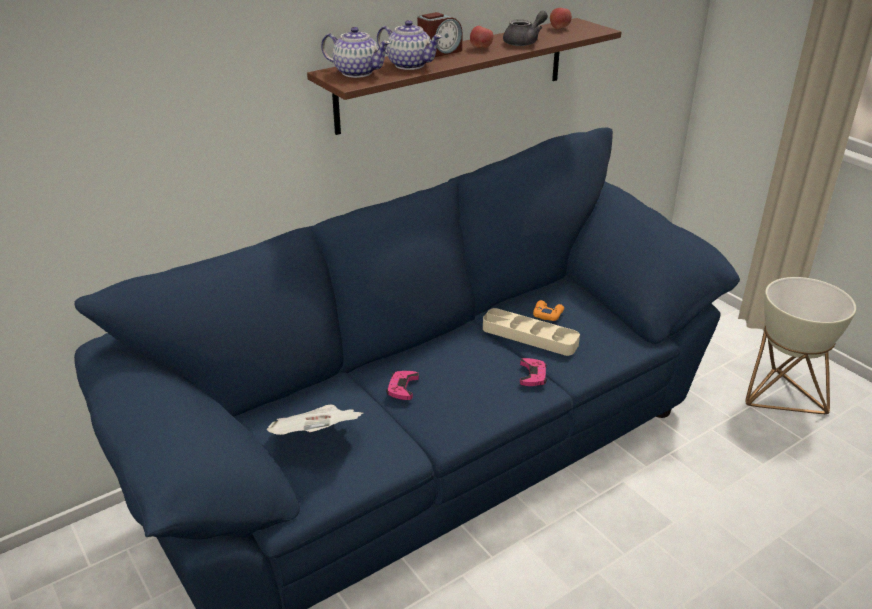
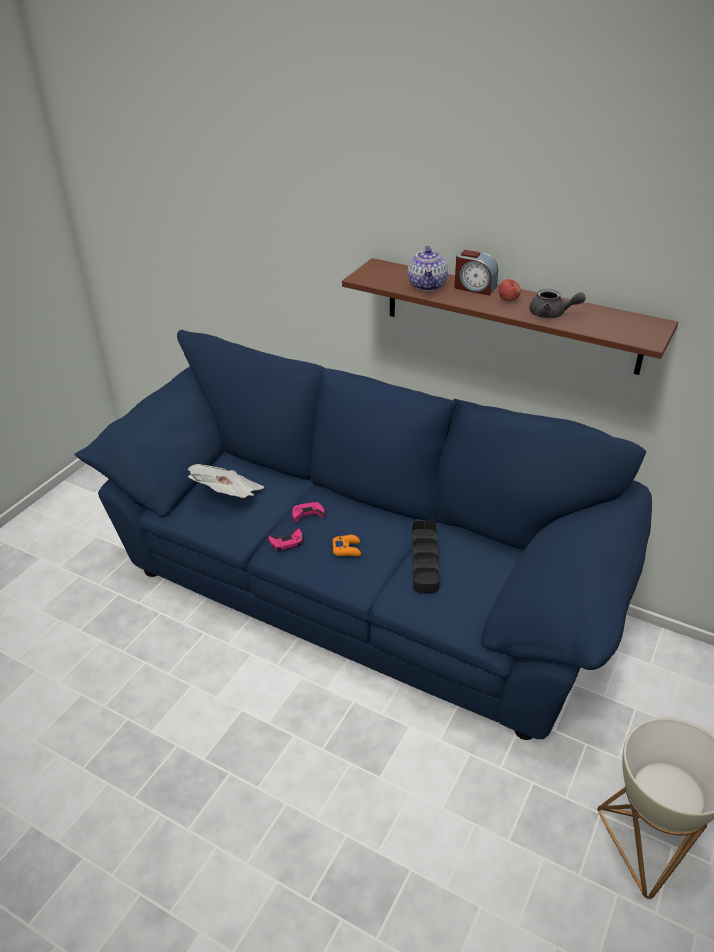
camera: 65 degrees right, 5 degrees up
(356, 72) = (388, 273): teapot -> none
(529, 336) = (424, 559): beige tray -> black tray
(533, 375) = (372, 577): pink game controller -> pink game controller (286, 542)
(547, 314) = (466, 560): orange game controller -> orange game controller (347, 549)
(559, 28) = (622, 320): apple -> none

